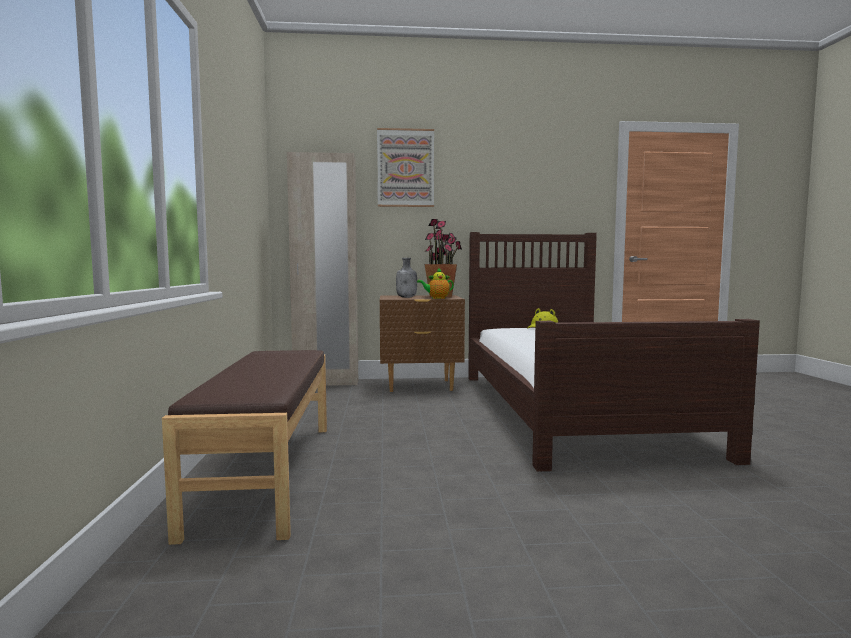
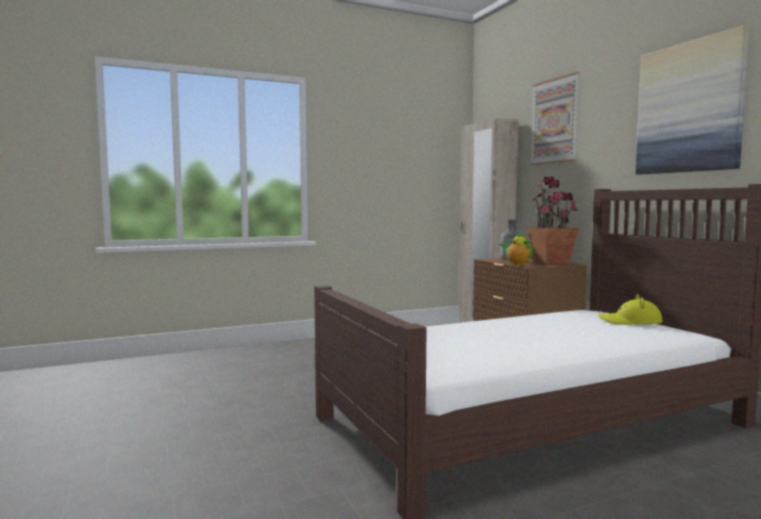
camera: 70 degrees right, 0 degrees up
(266, 473) = (275, 354): brown bench -> none
(534, 179) = (689, 107): none -> picture

